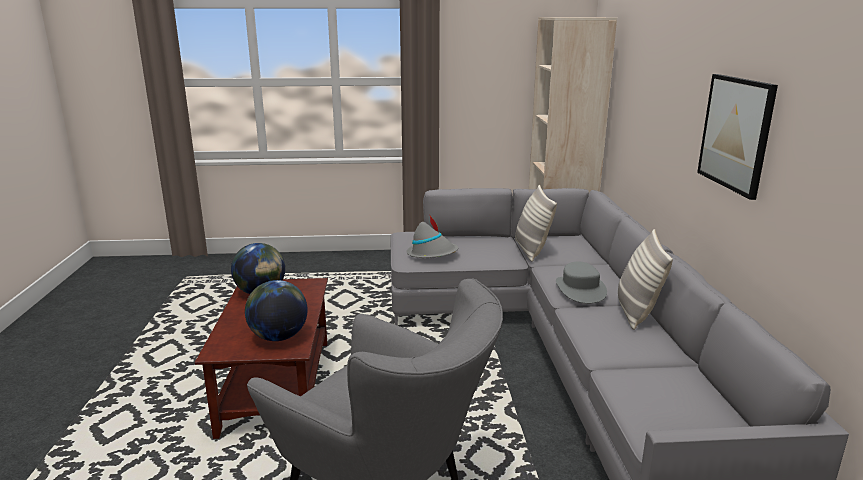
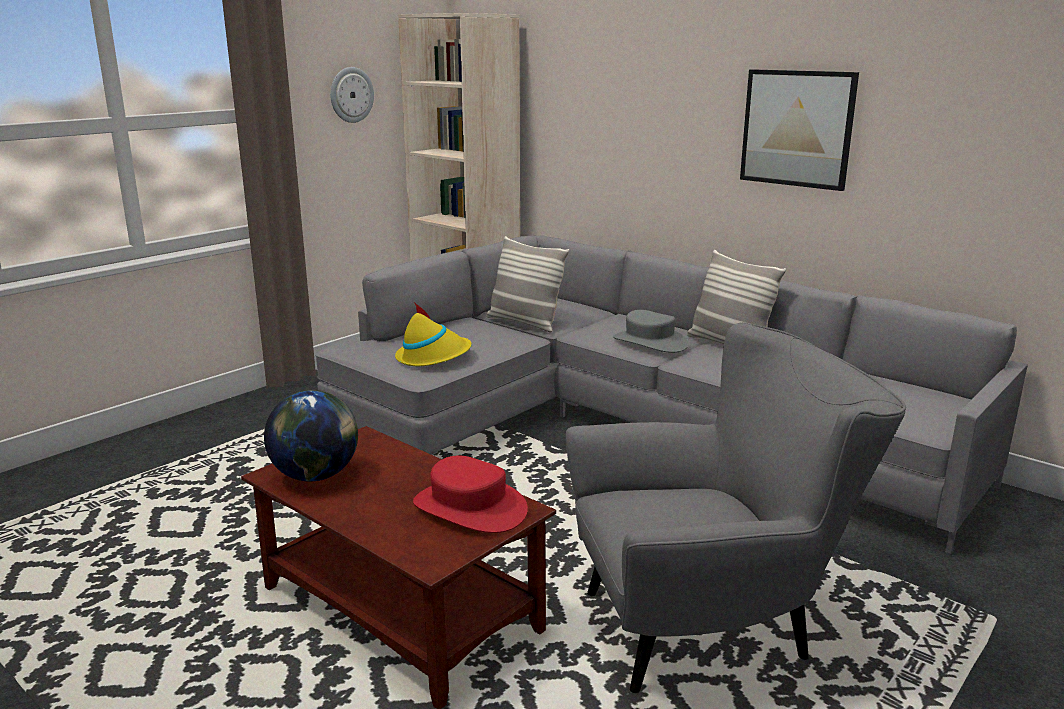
camera: 45 degrees left, 0 degrees up
(278, 337) = (469, 508): globe -> red hat
(432, 253) = (433, 357): grey hat -> yellow hat
(497, 72) = (351, 95): none -> wall clock

